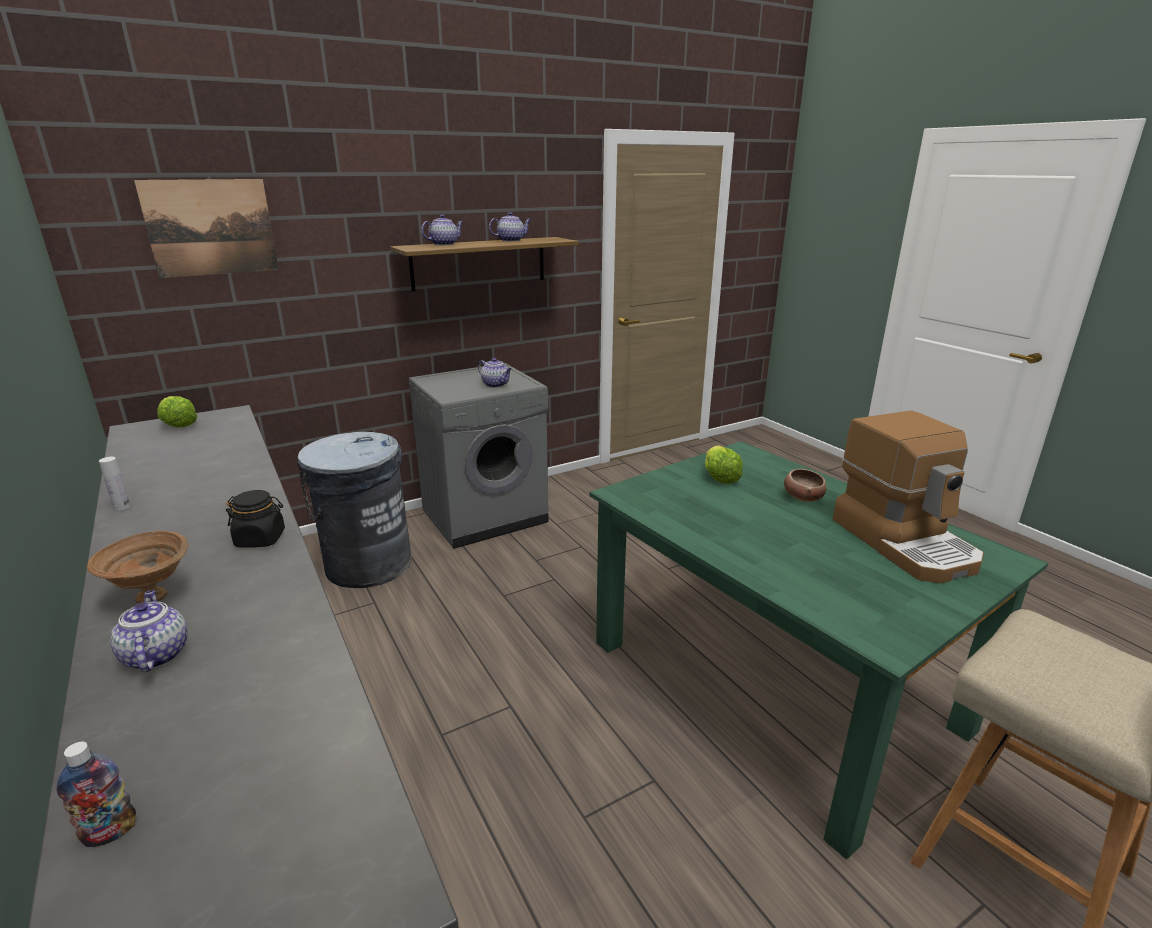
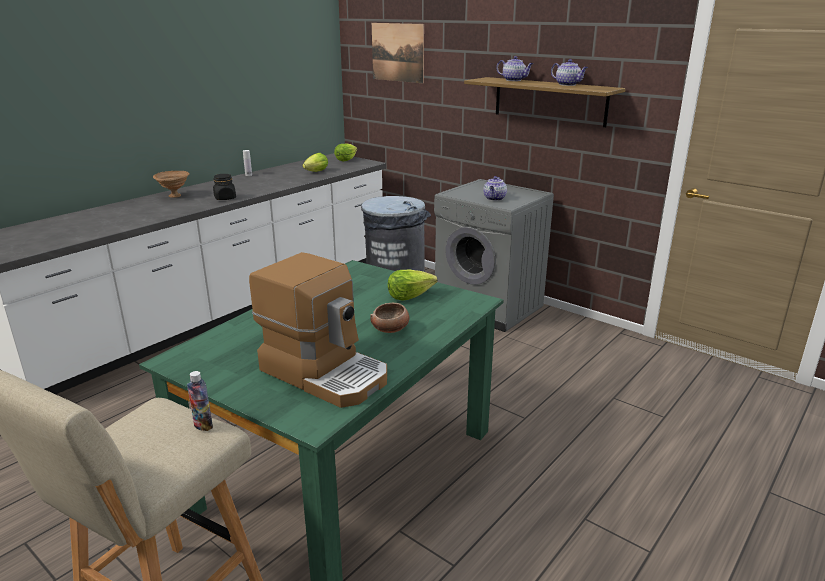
camera: 70 degrees right, 0 degrees up
(110, 832) = (47, 222): bottle -> bottle (203, 425)
(155, 655) = (135, 205): teapot -> none
(214, 452) = (315, 172): none -> lettuce
(905, 542) = (326, 373): coffee machine -> coffee machine turned 105 degrees counterclockwise

